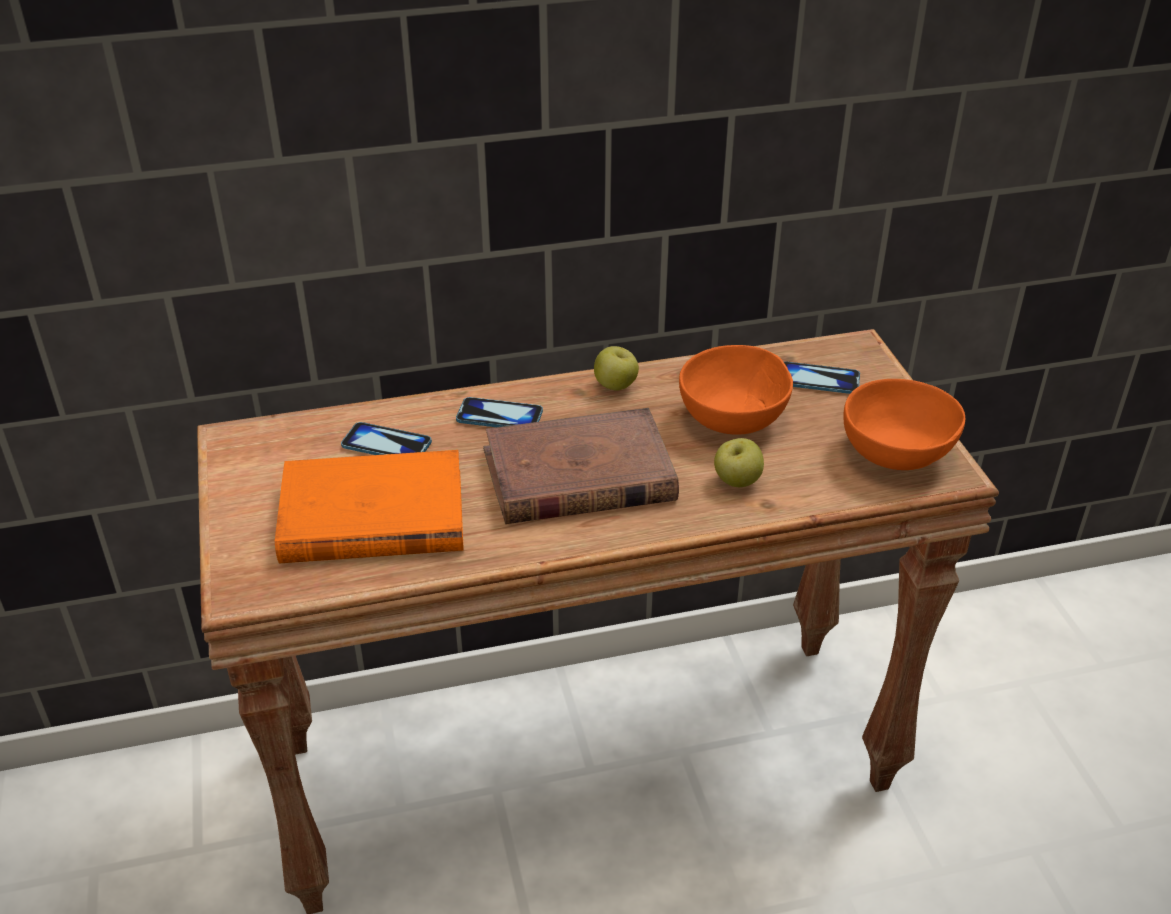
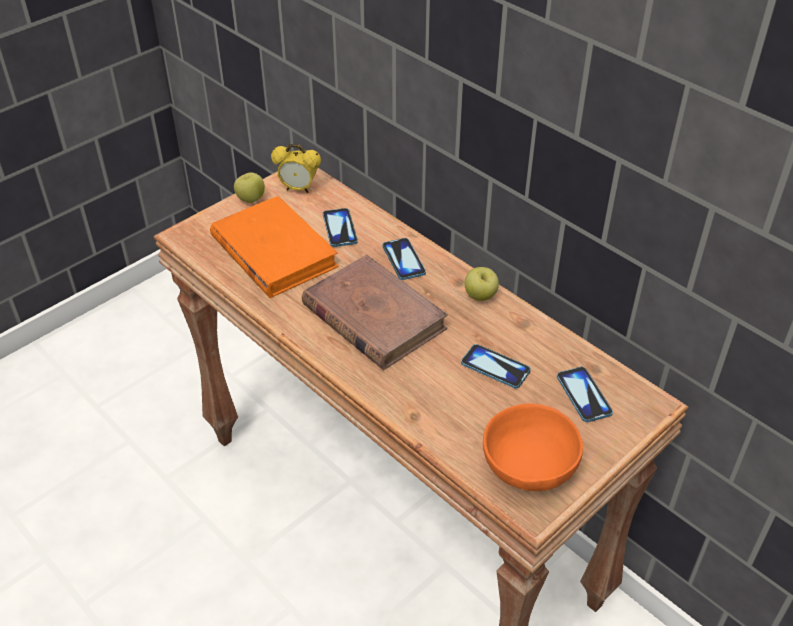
camera: 60 degrees right, 5 degrees up
(264, 451) = (298, 189): none -> alarm clock
(735, 419) = (495, 367): orange bowl -> phone
(737, 482) = (426, 393): apple -> apple (250, 199)

